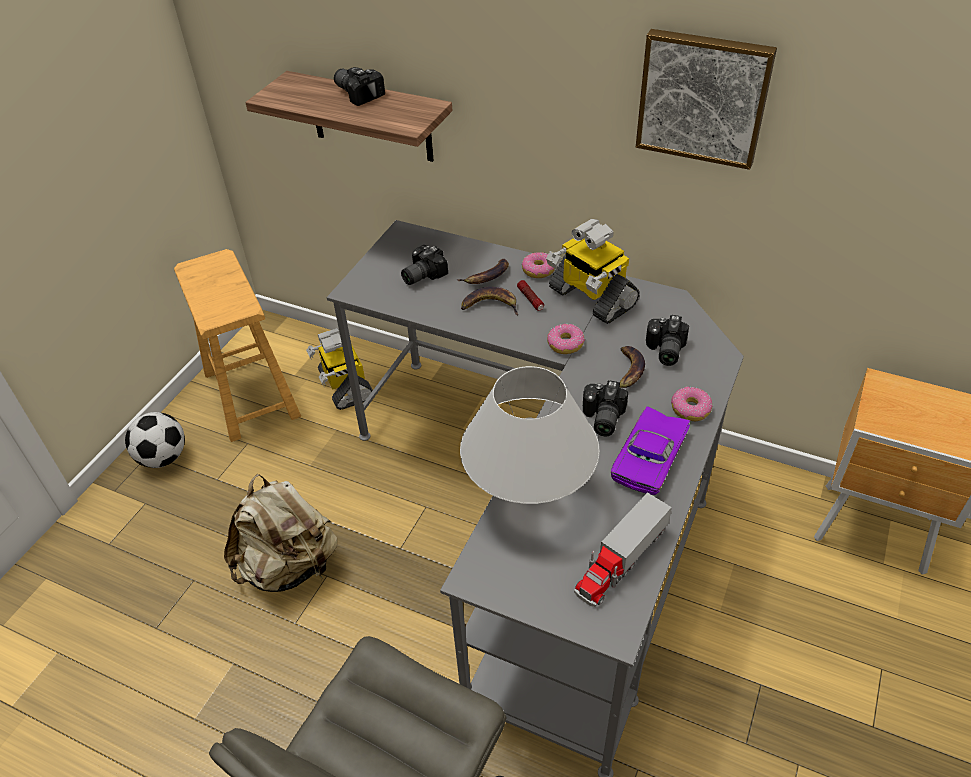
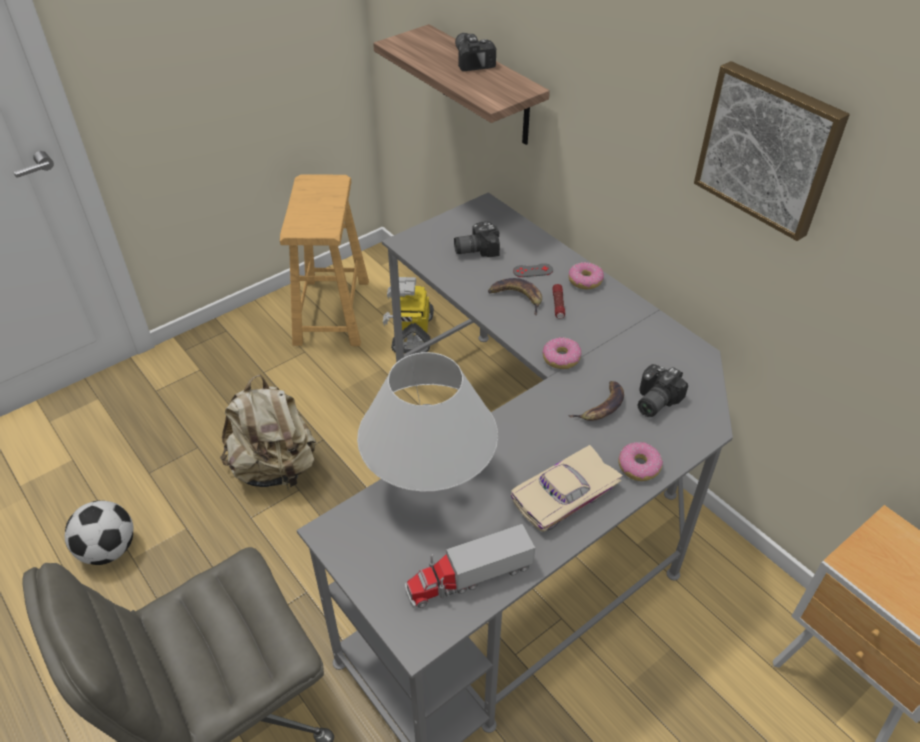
camera: 25 degrees right, 0 degrees up
(163, 457) = (235, 338): football -> football (109, 549)
(487, 277) = (533, 270): banana -> grey game controller
(591, 298) = (617, 324): toy robot -> none
(601, 418) = (545, 440): camera -> none
(652, 458) = (566, 497): purple toy car -> beige toy car

